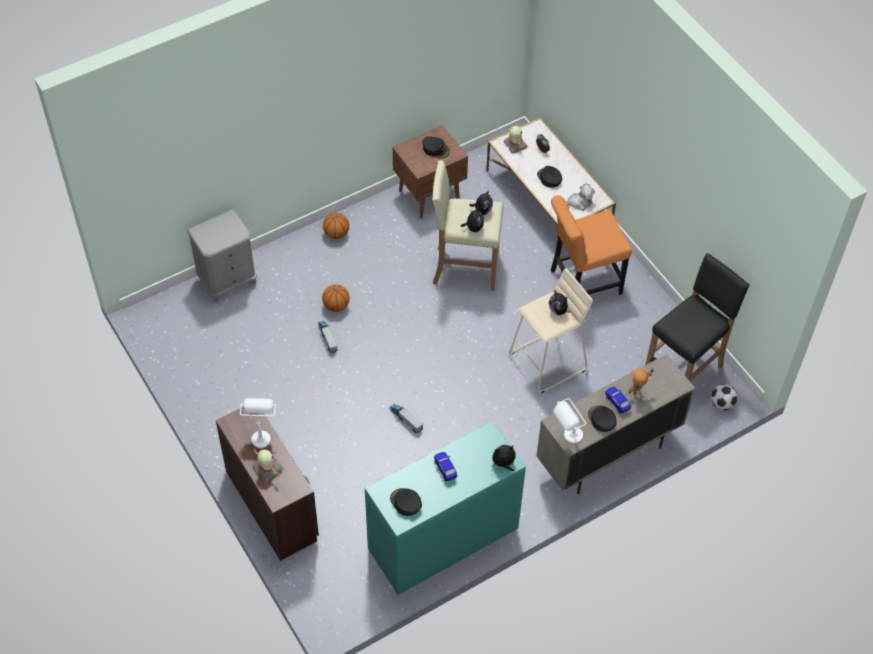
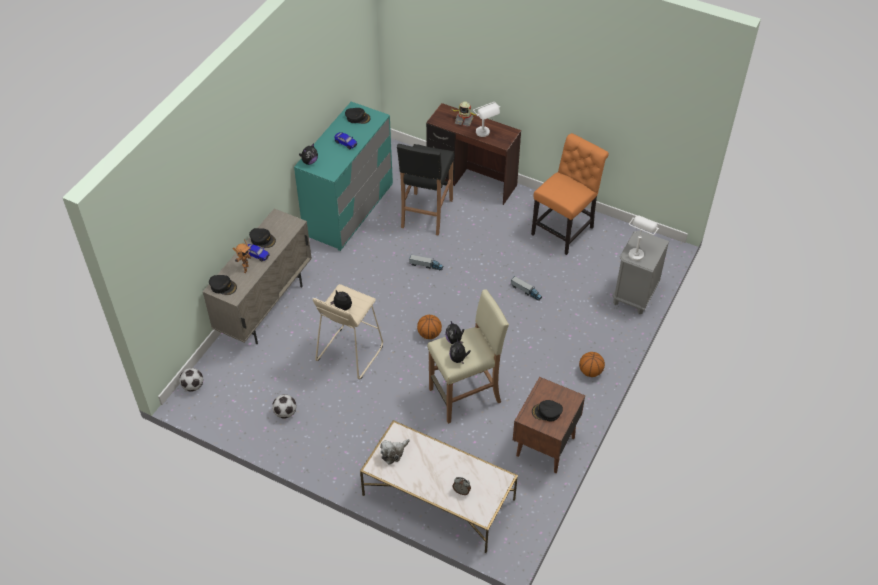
camera: 150 degrees right, 5 degrees down
(336, 306) = (540, 316): basketball -> basketball (429, 334)
(515, 145) = (490, 483): toy robot -> none
(549, 178) = (435, 464): black cap -> black cap (223, 286)
(567, 438) = (280, 218): white table lamp -> white table lamp (637, 251)
(582, 283) = (360, 432): orange chair -> orange chair (564, 229)
(642, 333) = (285, 413): none -> football
(684, 369) = (236, 399): black stool -> black stool (426, 214)

